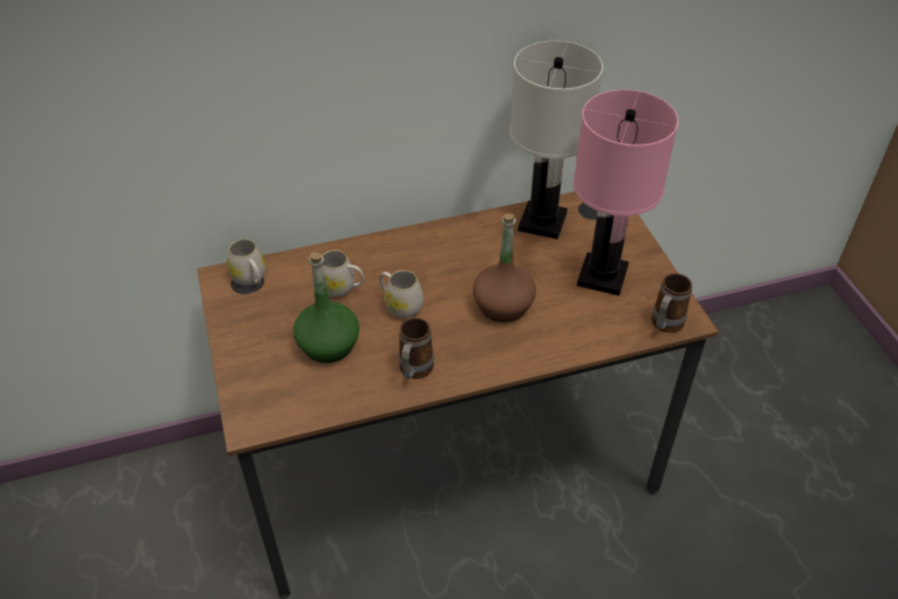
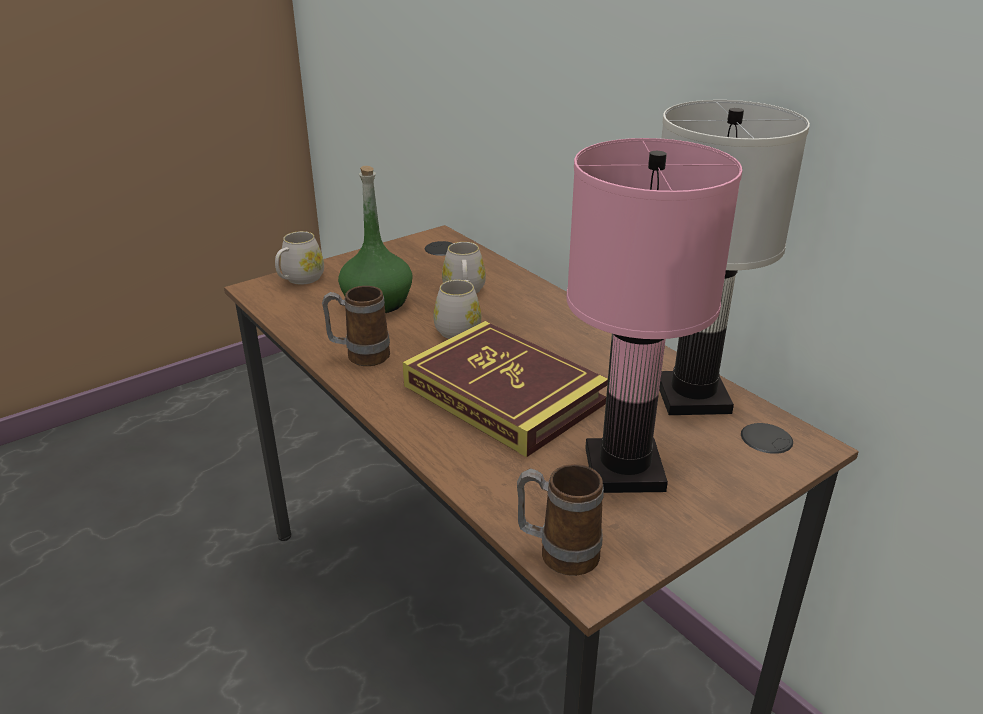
camera: 70 degrees right, 15 degrees down
(251, 278) = (446, 247): white mug -> white mug (299, 279)
(503, 305) = (503, 394): brown bottle -> book

